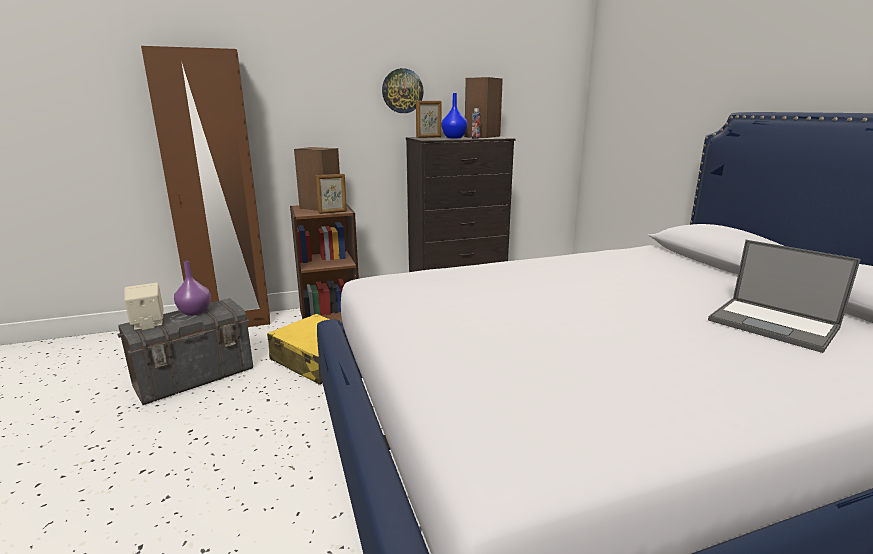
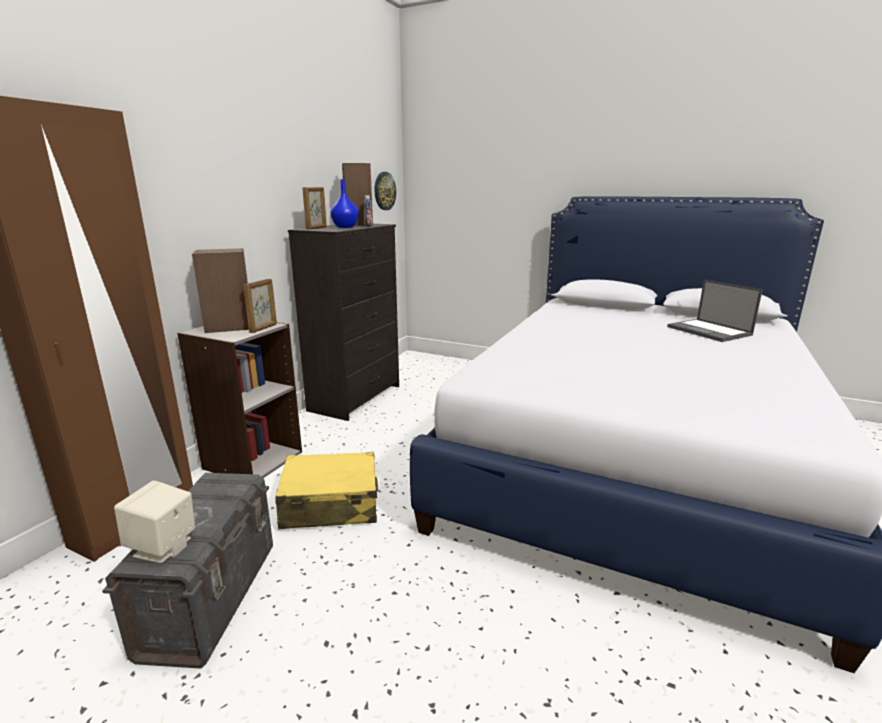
camera: 45 degrees left, 0 degrees up
(194, 312) = (199, 505): purple vase -> none
(329, 315) = (252, 460): brown bookcase -> grey bookcase
(402, 91) = (276, 176): wall clock -> wall clock (384, 191)
(774, 324) = (710, 331): laptop -> laptop turned 60 degrees clockwise

